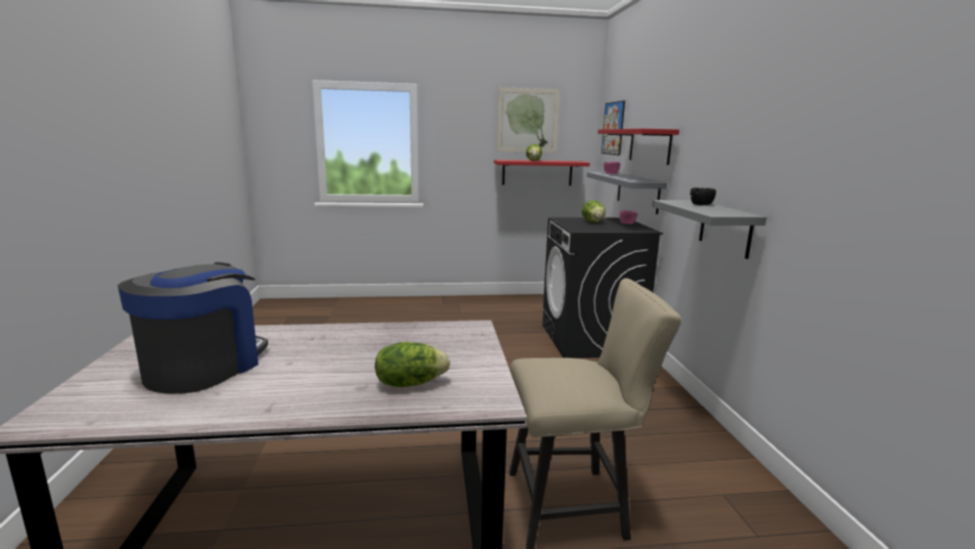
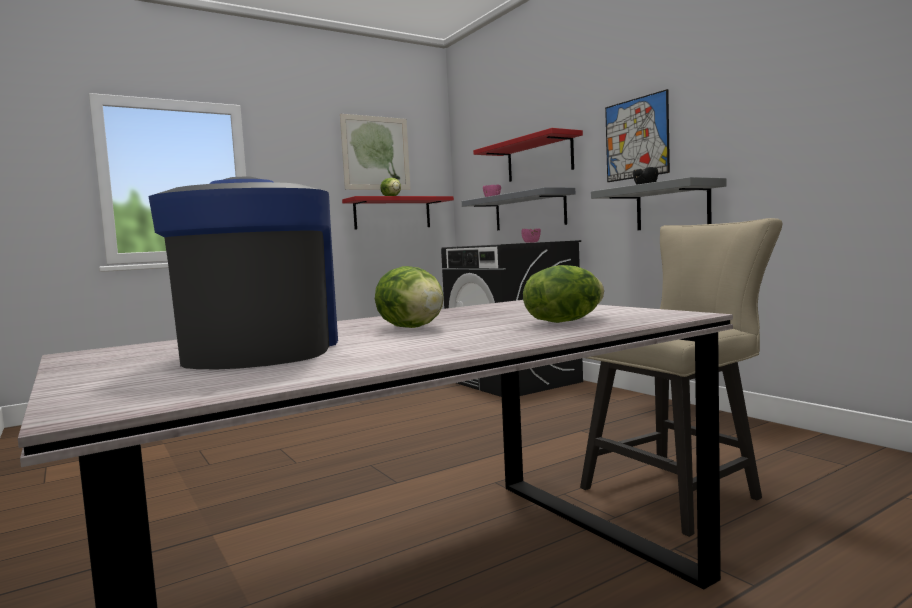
camera: 25 degrees left, 10 degrees down
(593, 222) = (497, 244): lettuce -> lettuce (412, 328)
(613, 128) = (474, 156): picture -> picture (636, 138)

